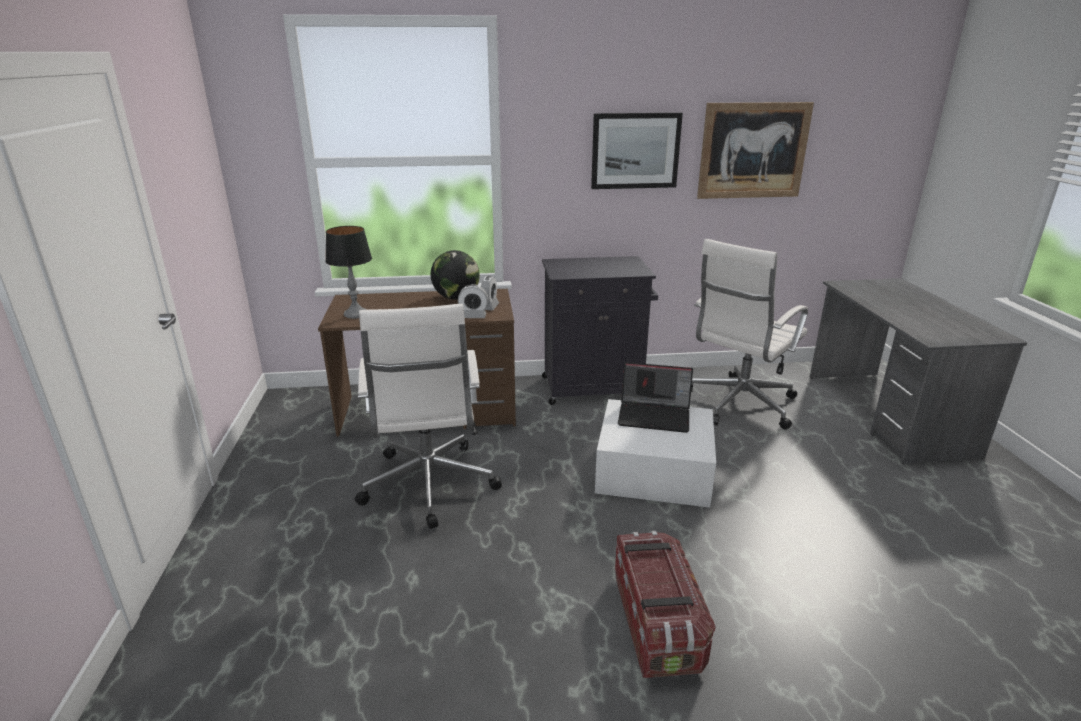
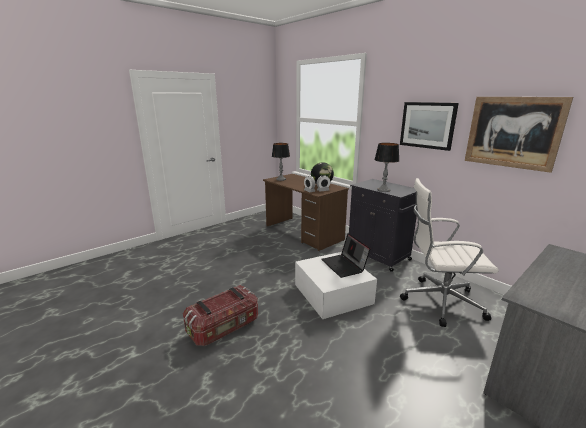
camera: 55 degrees right, 5 degrees down
(428, 486) = (258, 251): white office chair -> none
(611, 272) = (383, 190): none -> table lamp

